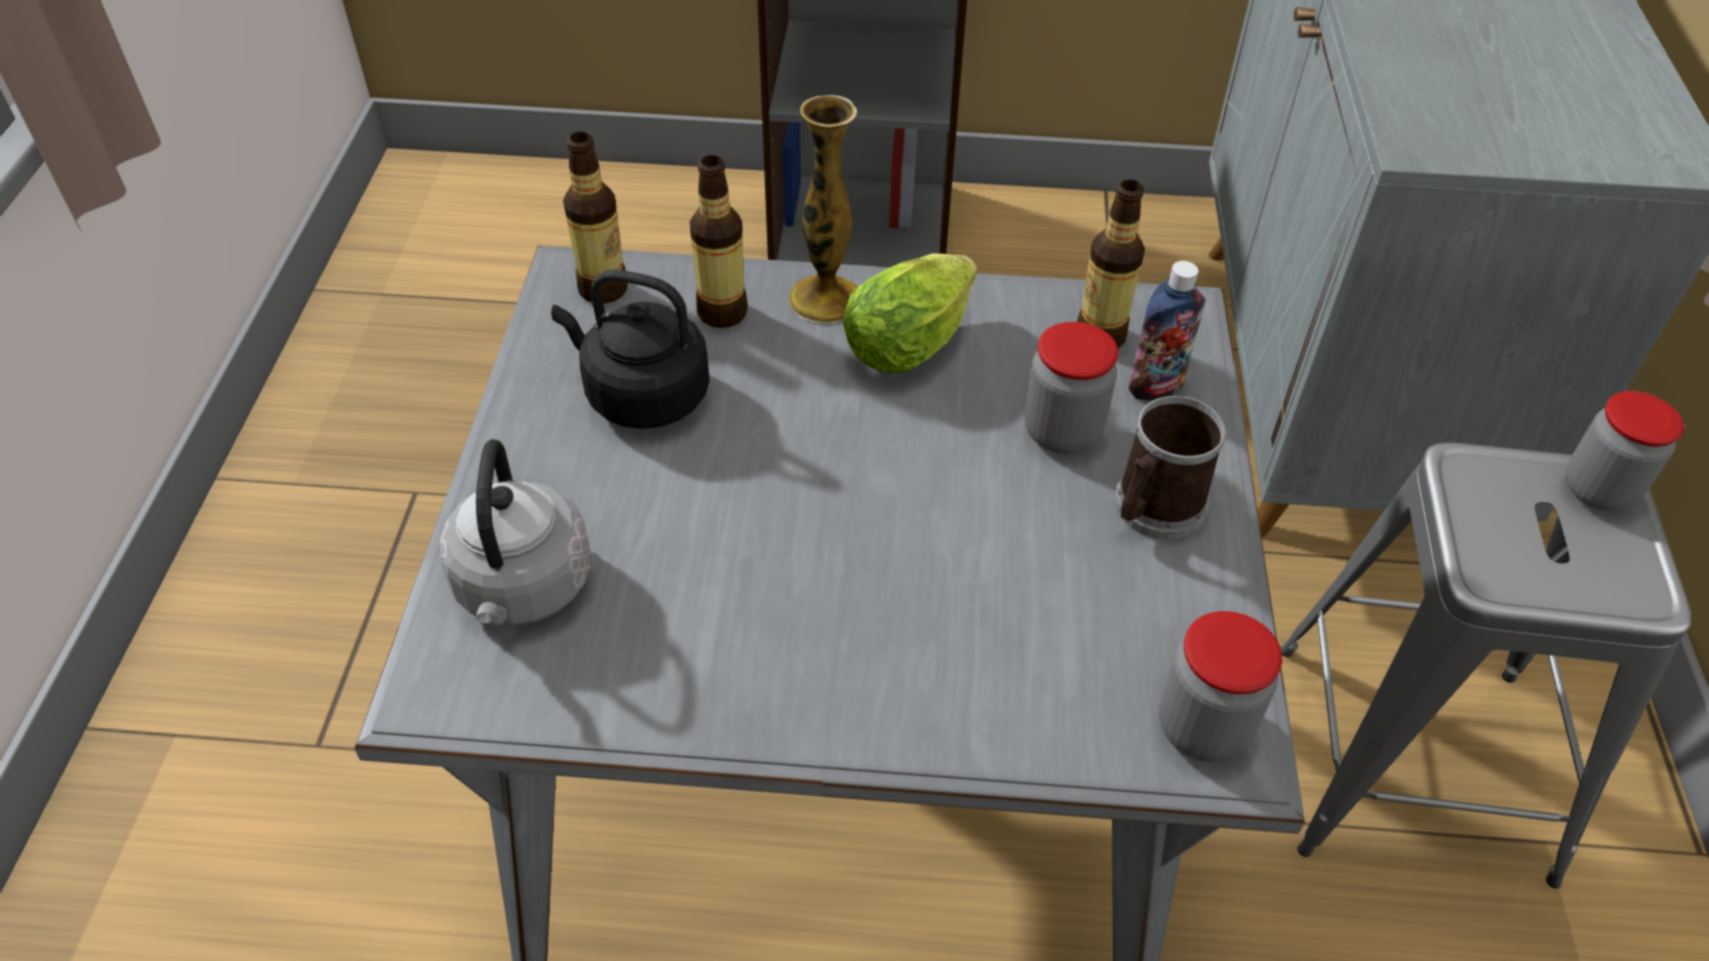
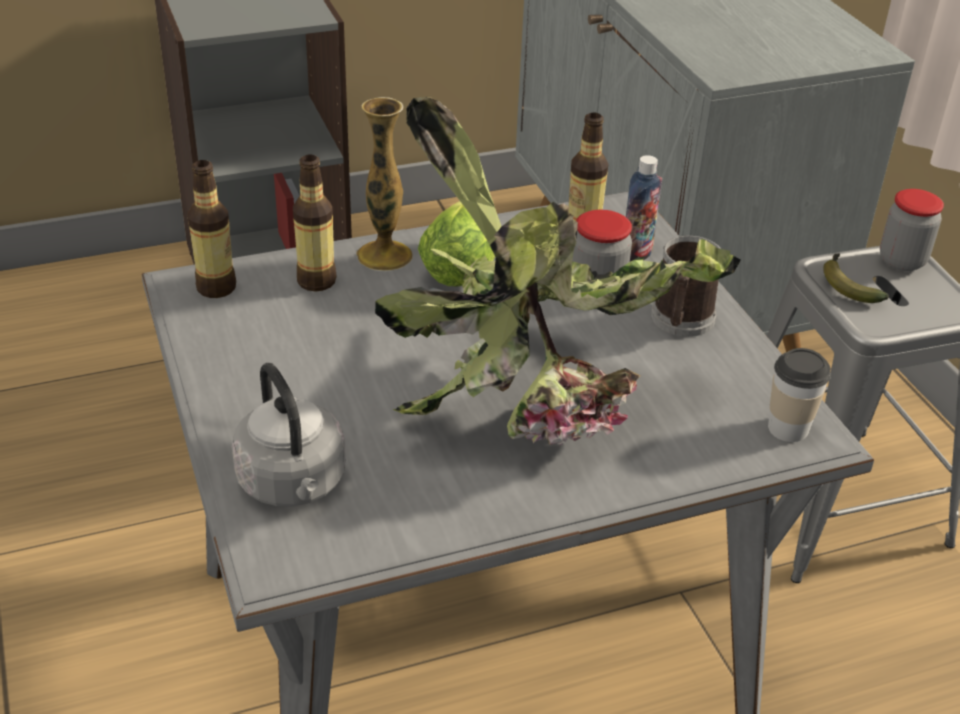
camera: 25 degrees left, 10 degrees down
(641, 395) = (294, 345): black kettle -> none
(890, 571) = (541, 400): none -> potted plant
(1202, 728) = (788, 428): jar -> cup
(1488, 504) = (847, 285): none -> banana

